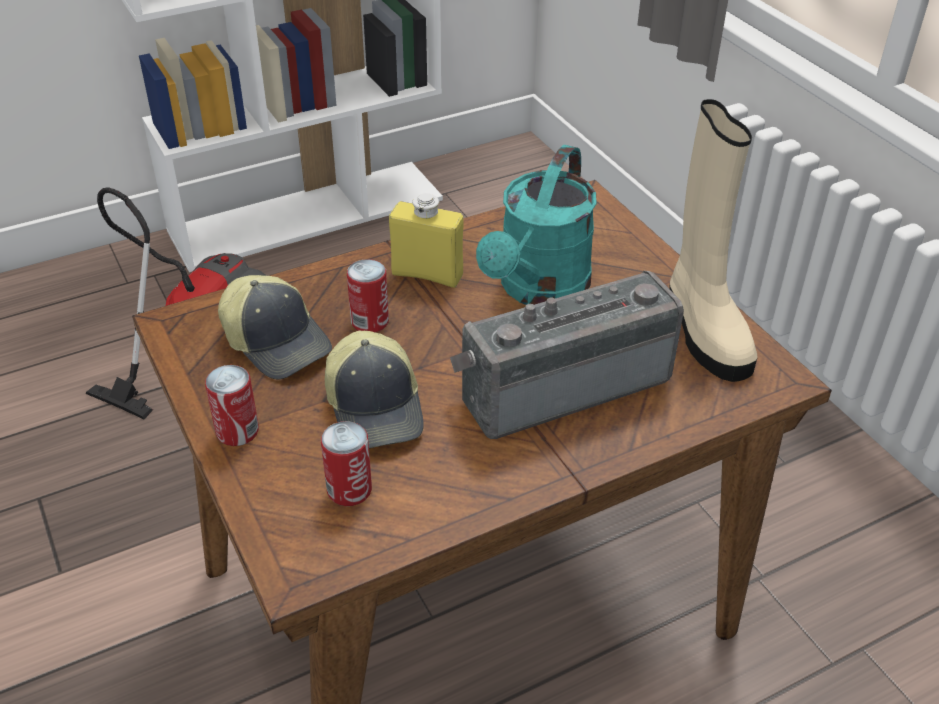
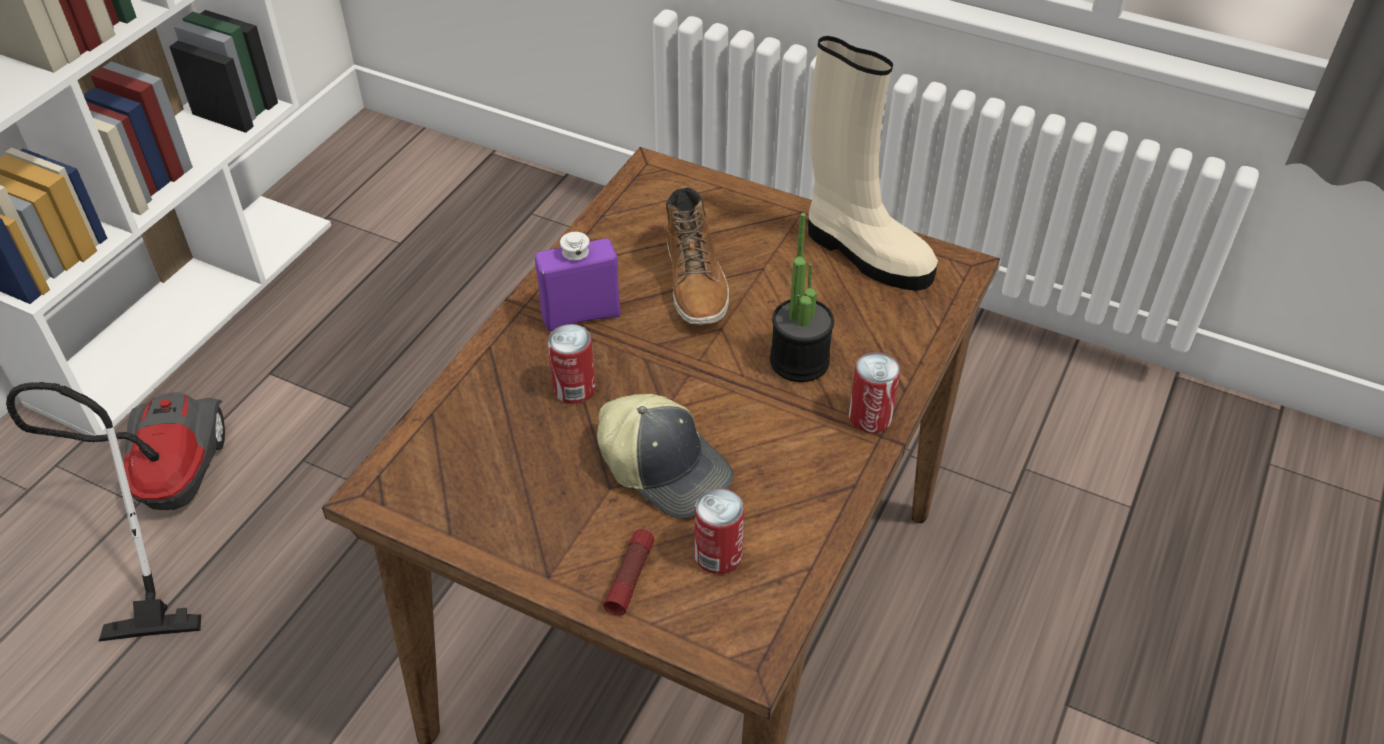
camera: 35 degrees left, 5 degrees up
(237, 431) = (561, 561): can -> can (870, 417)
(271, 468) = (630, 577): none -> flashlight
(277, 342) = (506, 455): cap -> none
(427, 274) = (581, 315): yellow bottle -> purple bottle
(538, 290) = (696, 282): turquoise watering can -> boot
(562, 384) = (799, 361): radio -> potted plant

